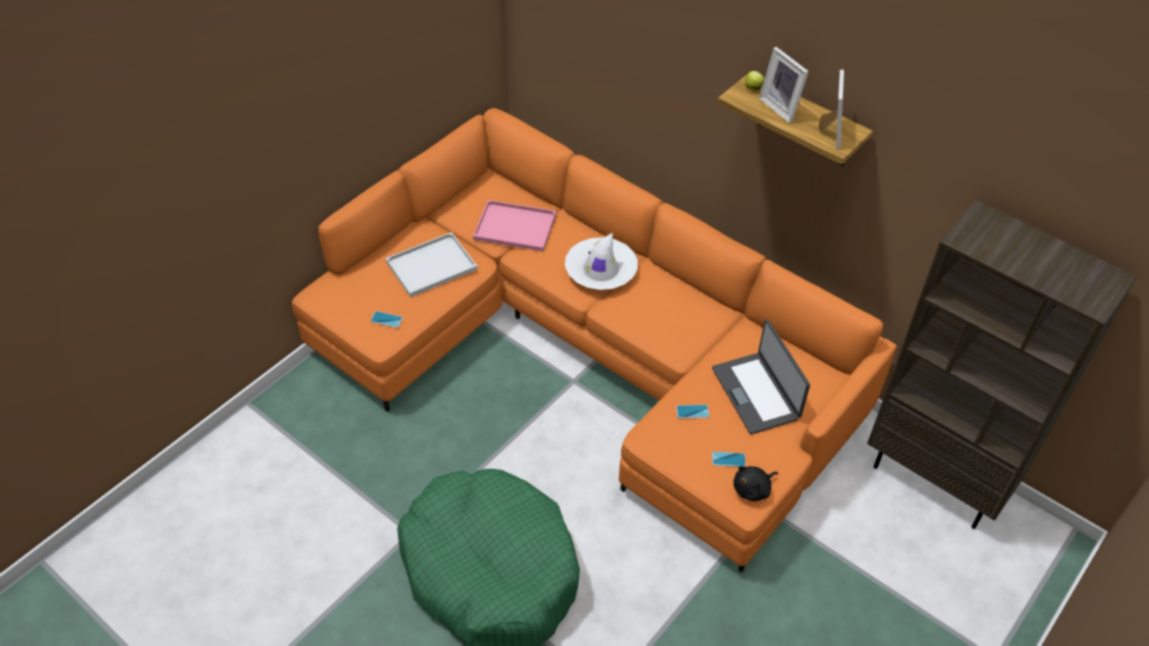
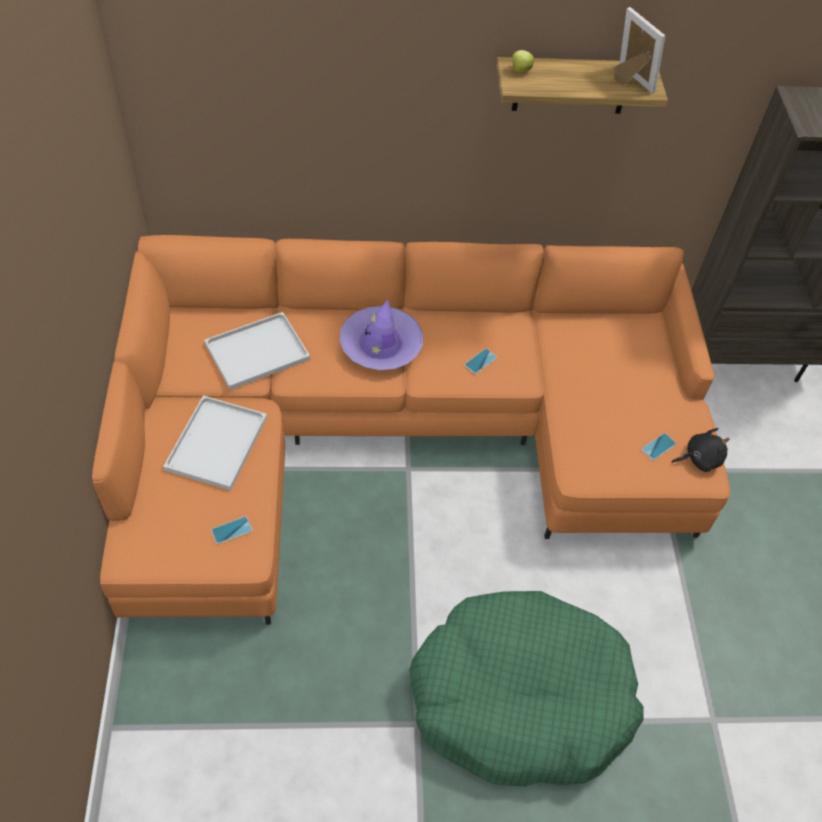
camera: 45 degrees left, 5 degrees up
(516, 226) = (258, 350): pink tray -> white tray
(601, 270) = (381, 345): white hat -> purple hat
(692, 412) = (590, 425): phone -> phone (480, 361)
(753, 489) = (699, 459): black plush toy -> black plush toy turned 120 degrees counterclockwise
(756, 393) = (617, 373): laptop -> none
(782, 107) = (565, 77): picture frame -> none

